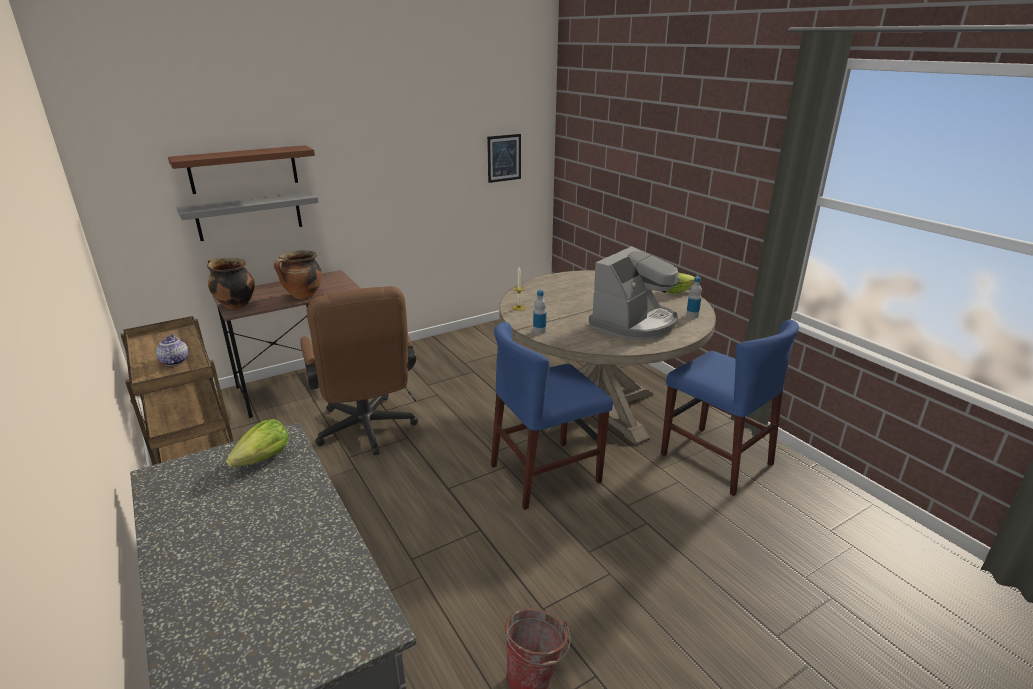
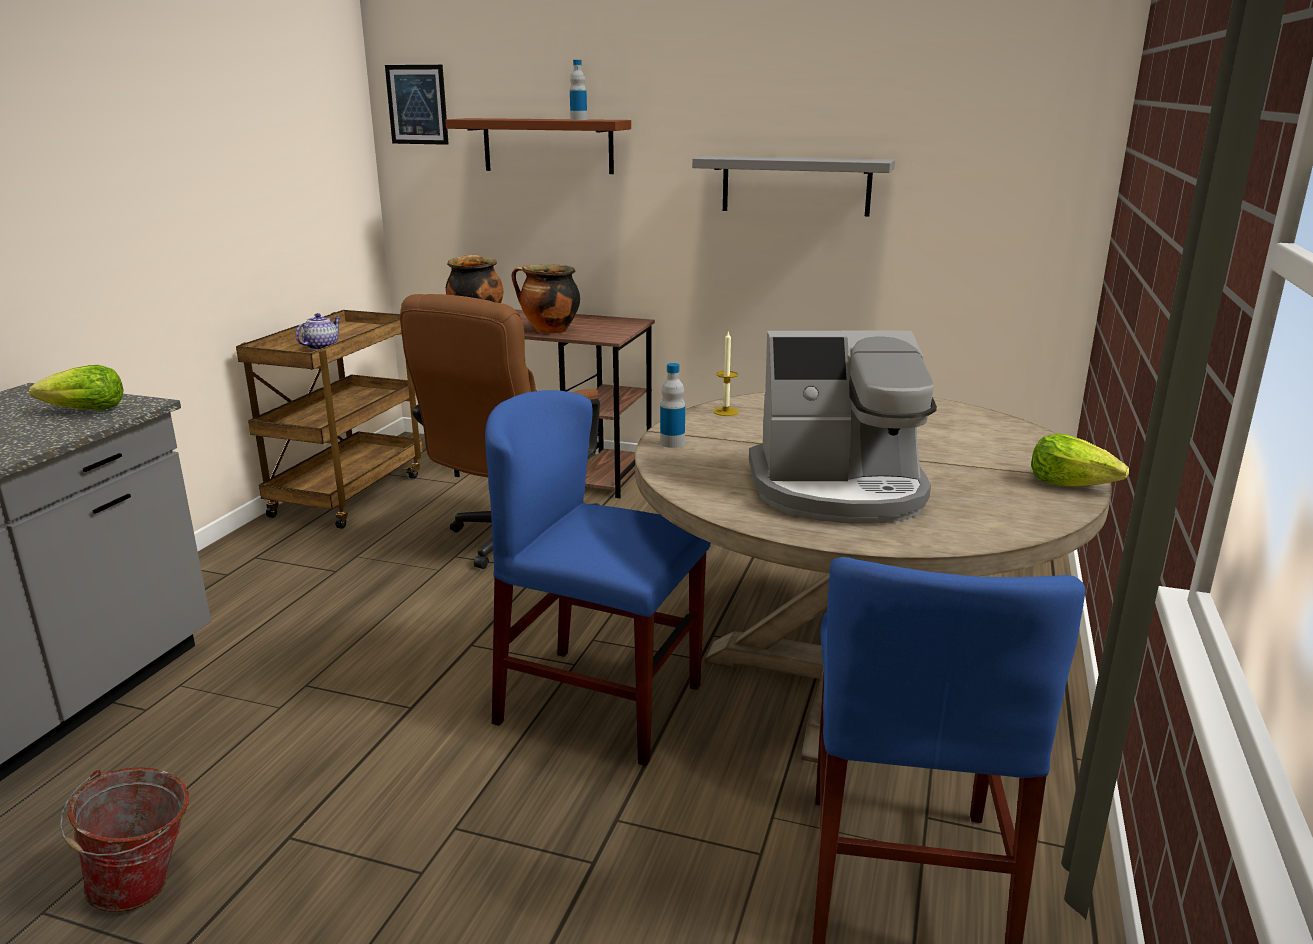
camera: 50 degrees right, 5 degrees down
(249, 216) = (546, 212): grey shelf -> grey shelf (796, 185)
(504, 158) = (985, 182): picture -> picture (417, 104)
(692, 315) = (987, 523): bottle -> bottle (578, 119)

